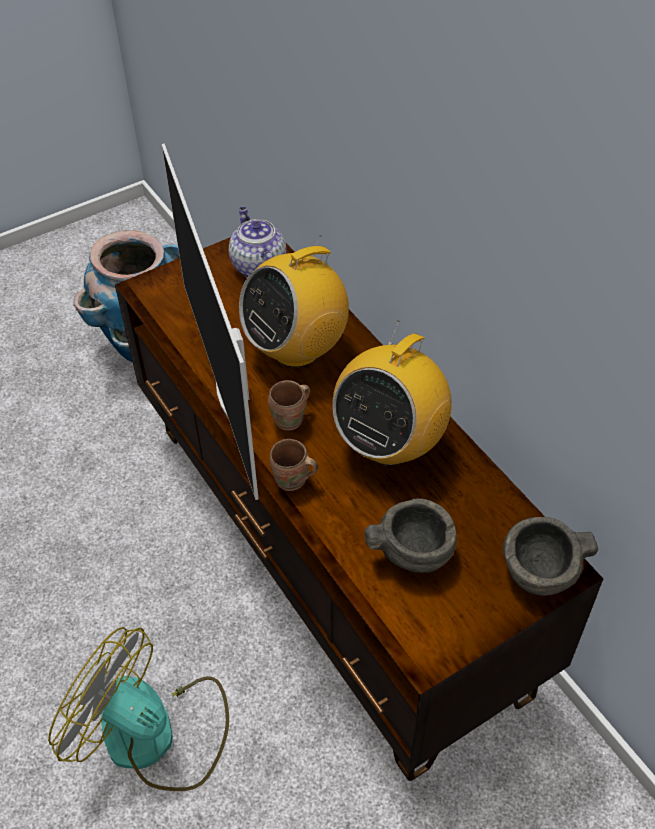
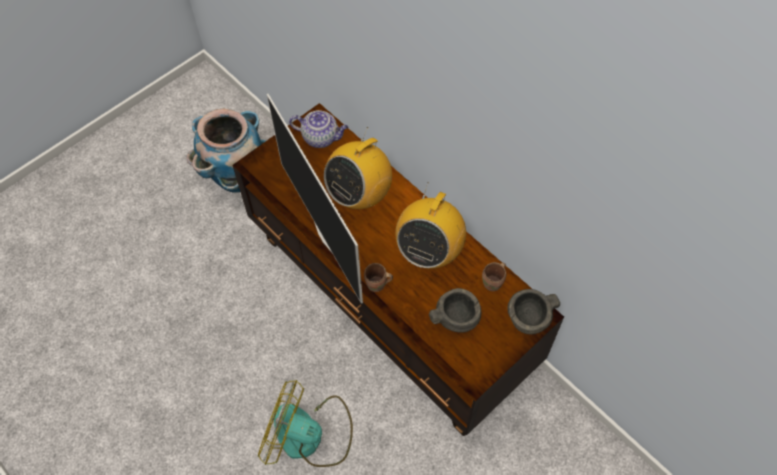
camera: 10 degrees left, 10 degrees up
(257, 266) = (321, 137): teapot -> teapot turned 135 degrees clockwise
(291, 420) = (367, 245): brown mug -> brown mug (494, 283)

